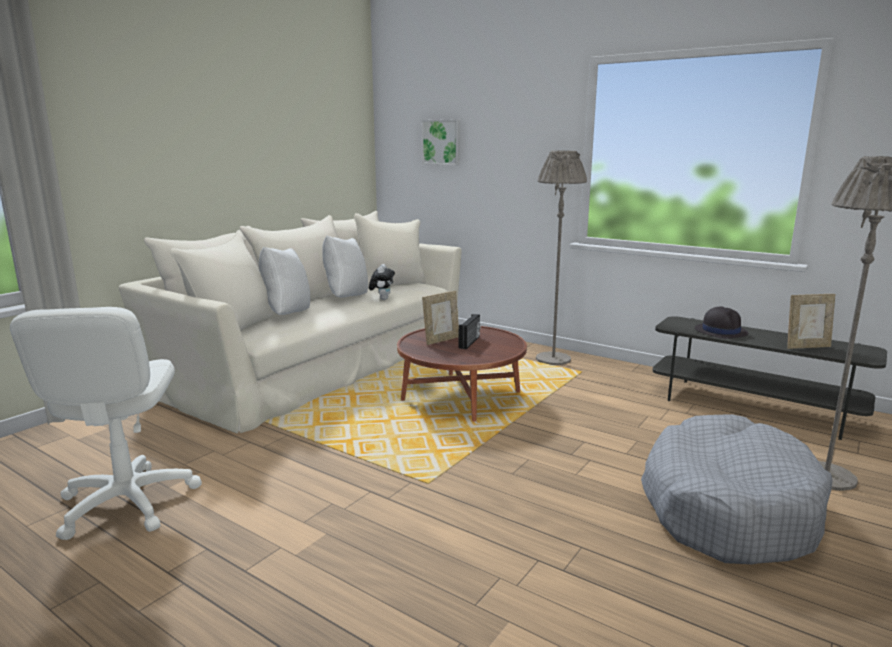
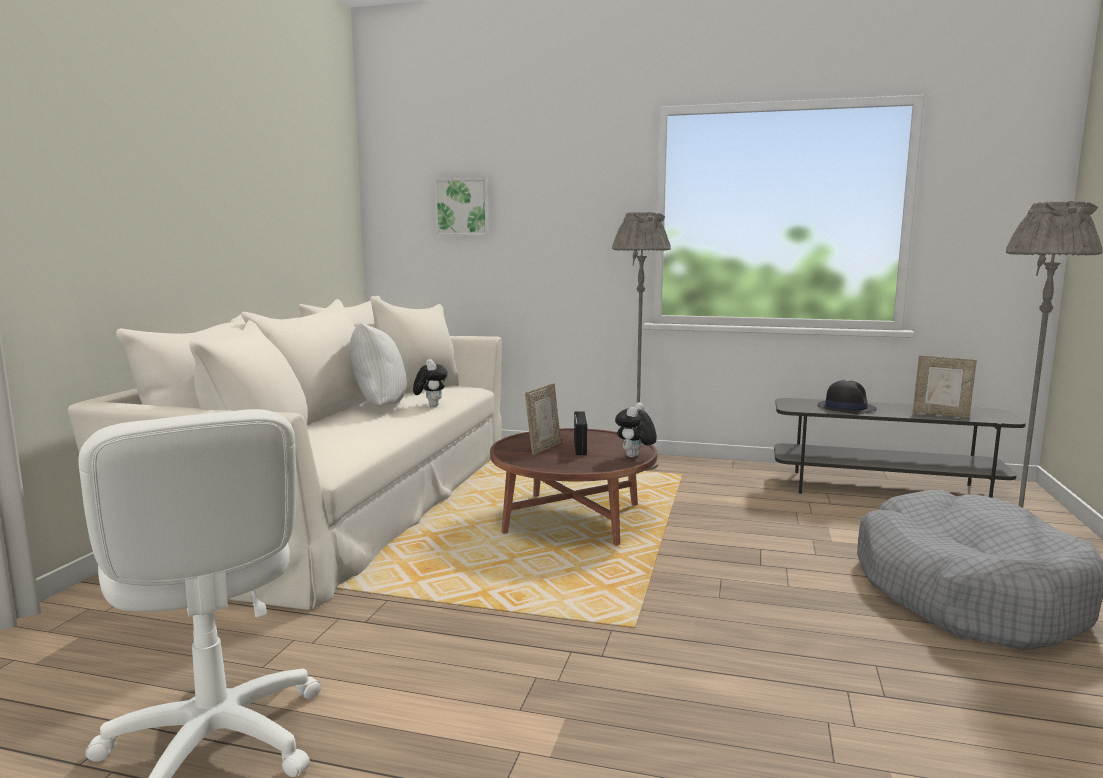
camera: 20 degrees left, 5 degrees down
(286, 314) = (321, 433): white pillow -> none
(500, 355) = (635, 457): none -> plush toy
(806, 346) = (941, 414): picture frame -> picture frame turned 60 degrees clockwise

